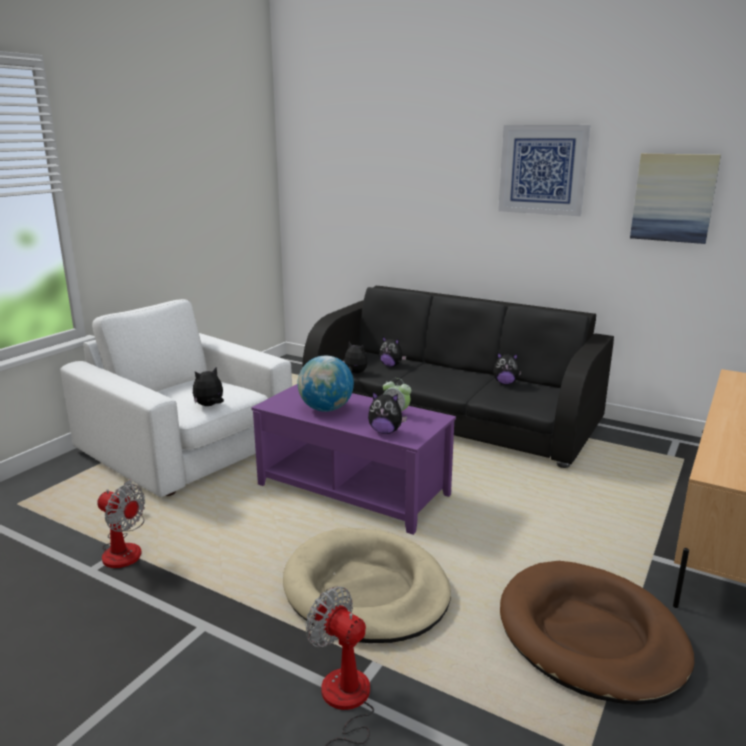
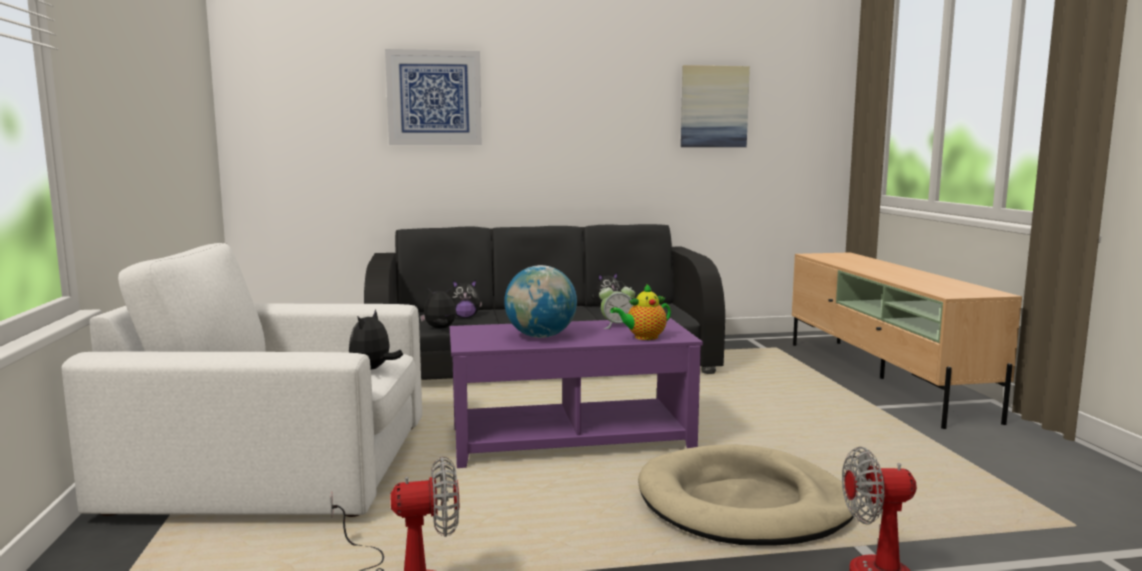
camera: 40 degrees left, 10 degrees down
(385, 431) = (643, 337): plush toy -> teapot
(542, 170) = (588, 83): picture -> picture (434, 98)
(590, 636) = (940, 463): brown dog bed -> none

